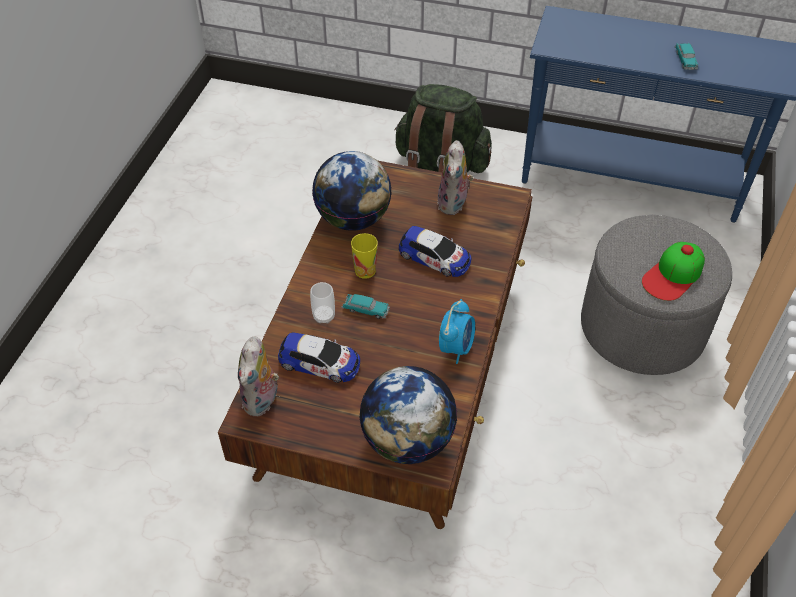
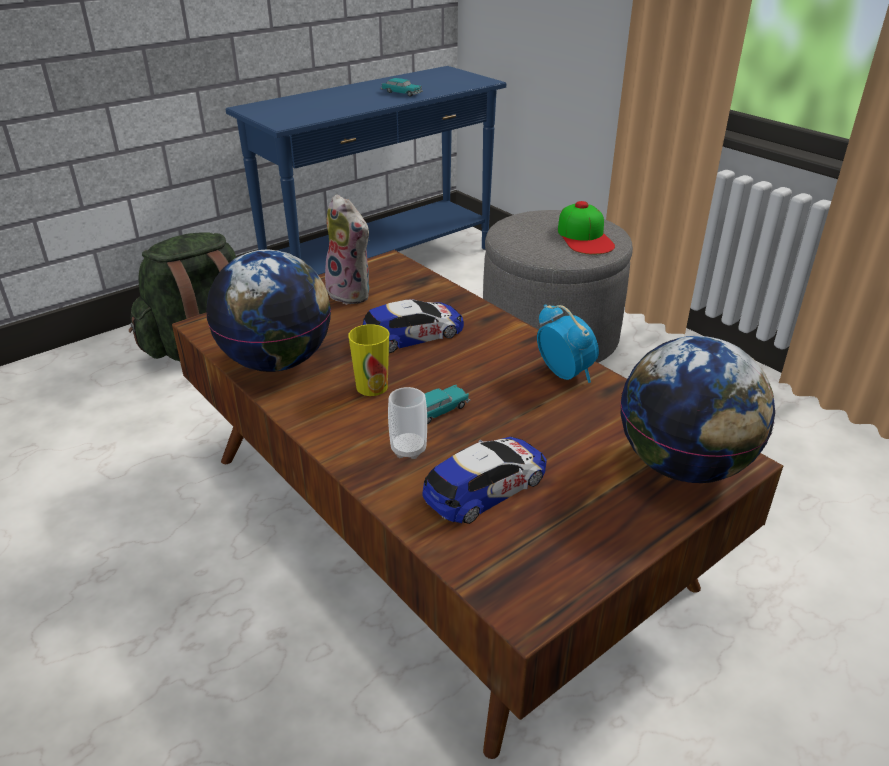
camera: 55 degrees left, 15 degrees down
(262, 401) = (506, 574): plush toy -> none

